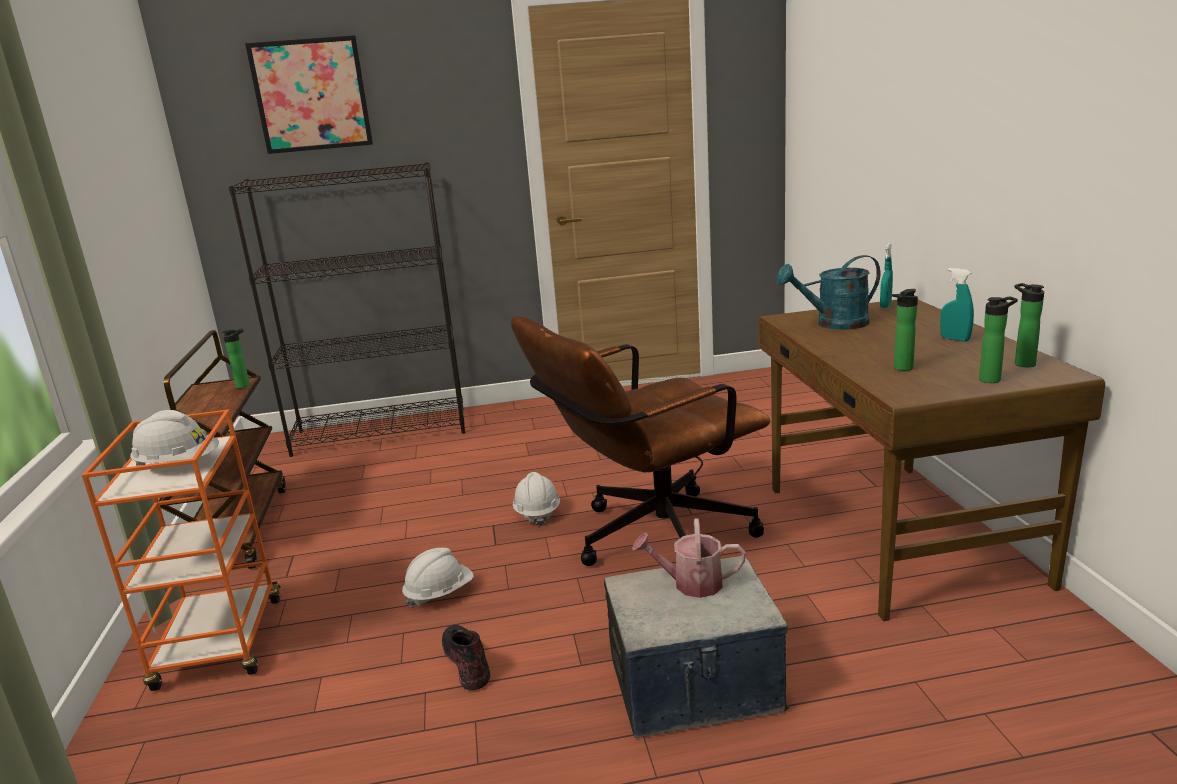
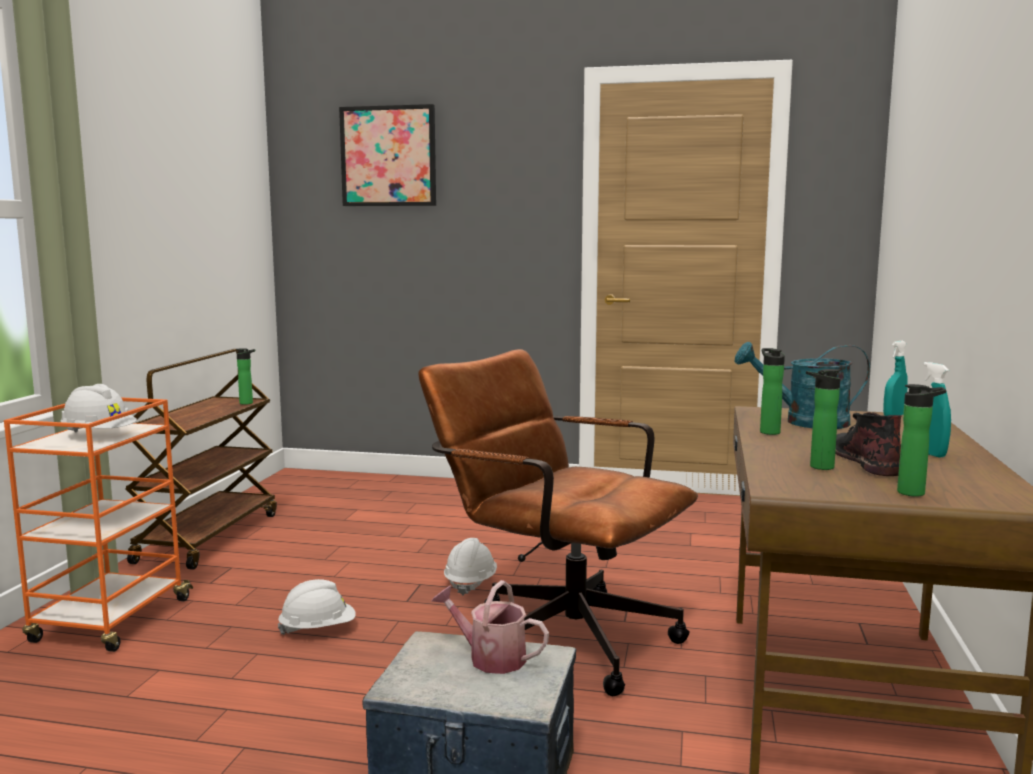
camera: 20 degrees right, 10 degrees down
(381, 432) = (397, 486): black bookcase -> none
(466, 659) = (287, 691): black boot -> black boot (865, 461)
(649, 541) = (557, 635): brown office chair -> brown office chair turned 45 degrees clockwise
(1022, 363) = (979, 486): bottle -> bottle (768, 432)

